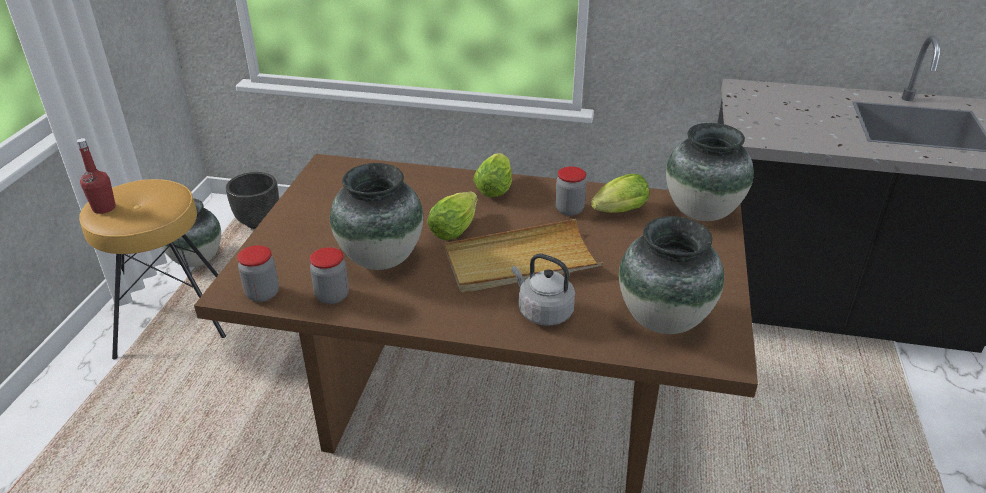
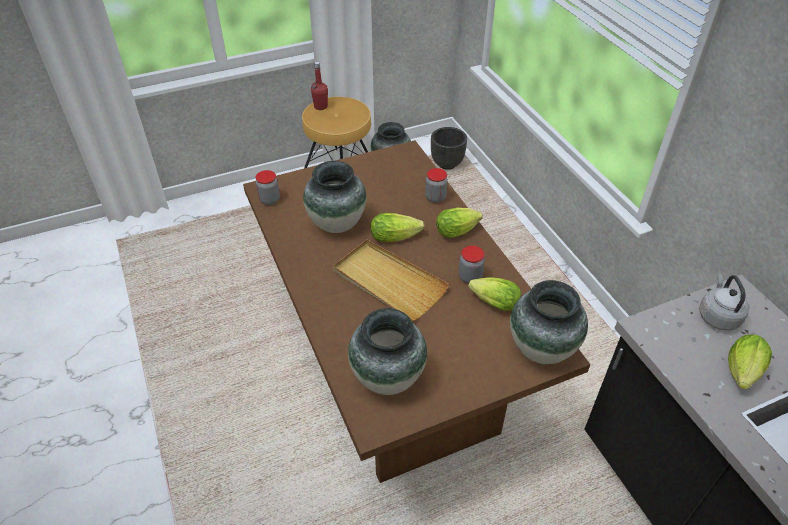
camera: 55 degrees right, 10 degrees up
(332, 296) = (289, 224): jar -> jar (435, 198)
(542, 312) = (346, 316): grey kettle -> grey kettle (717, 316)
(829, 123) = (741, 374): none -> lettuce

